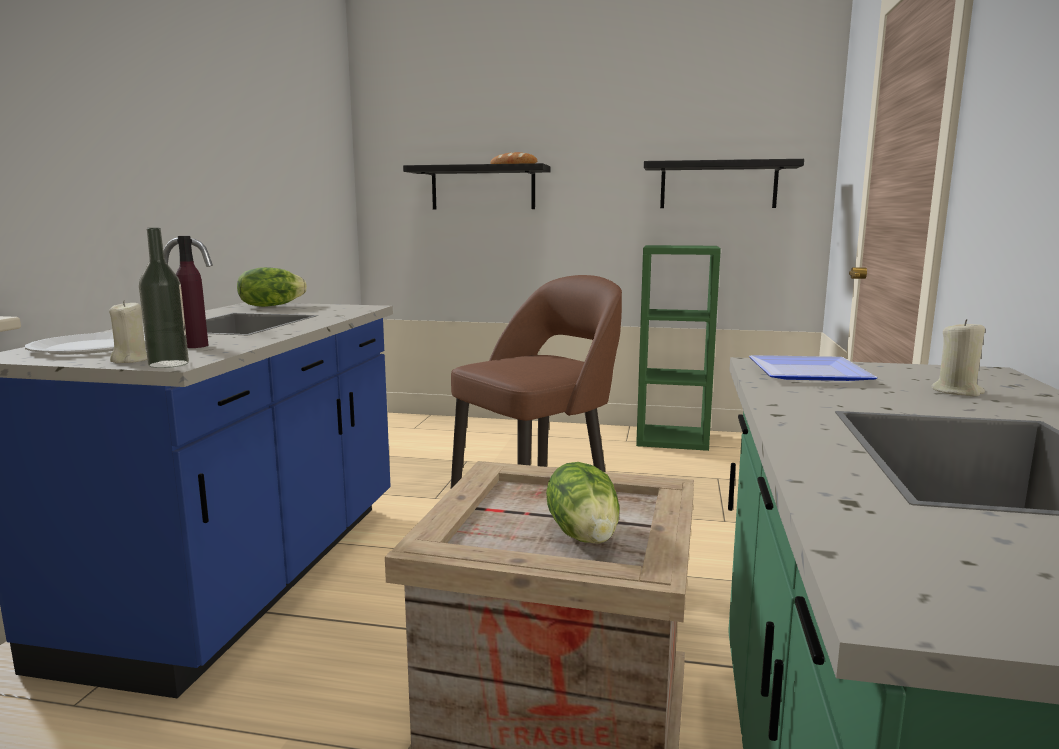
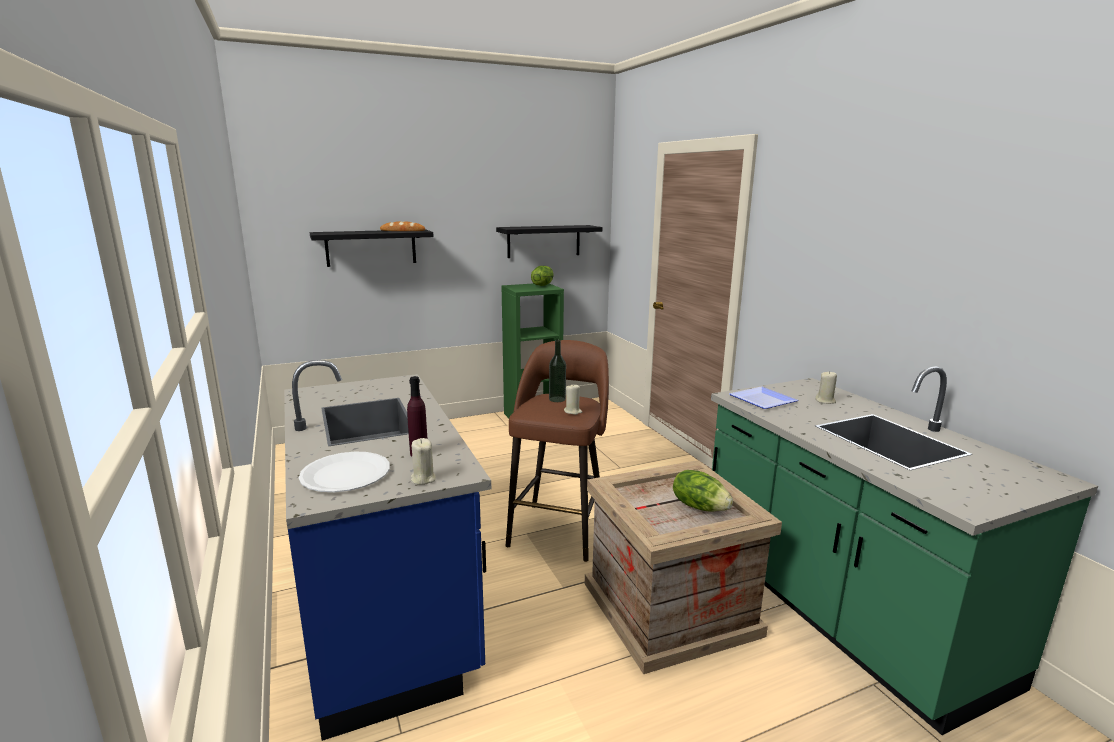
camera: 35 degrees left, 5 degrees up
(168, 364) = (460, 475): bottle -> bottle (557, 399)
(271, 306) = (325, 392): lettuce -> lettuce (542, 285)
(532, 370) = (573, 411): none -> beige candle

